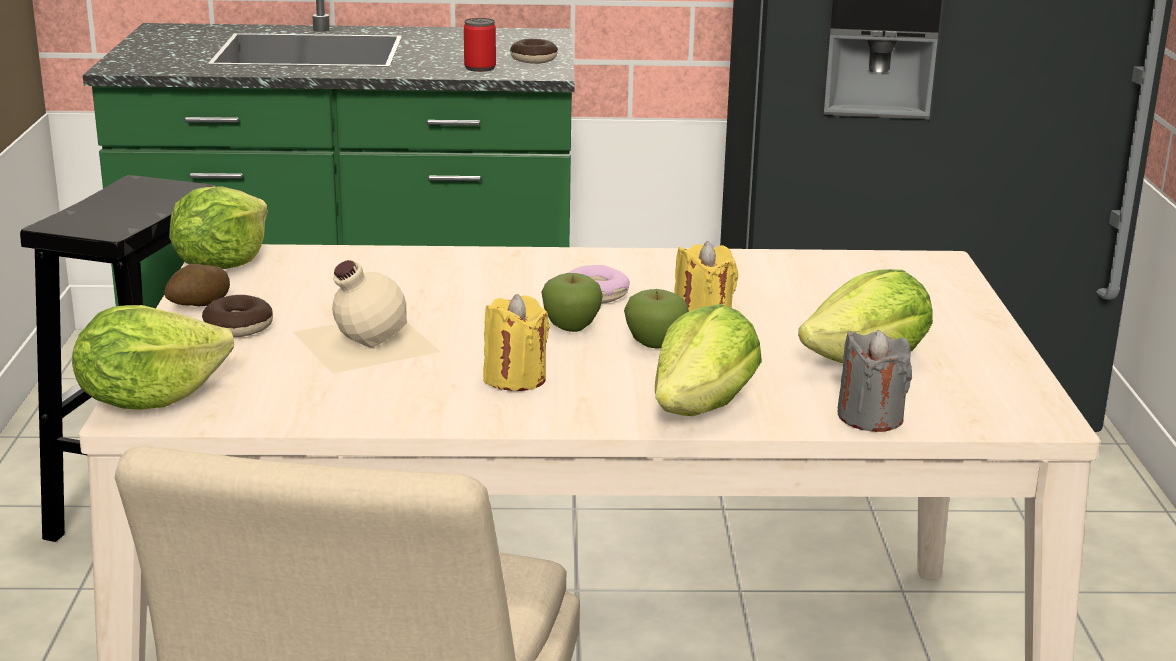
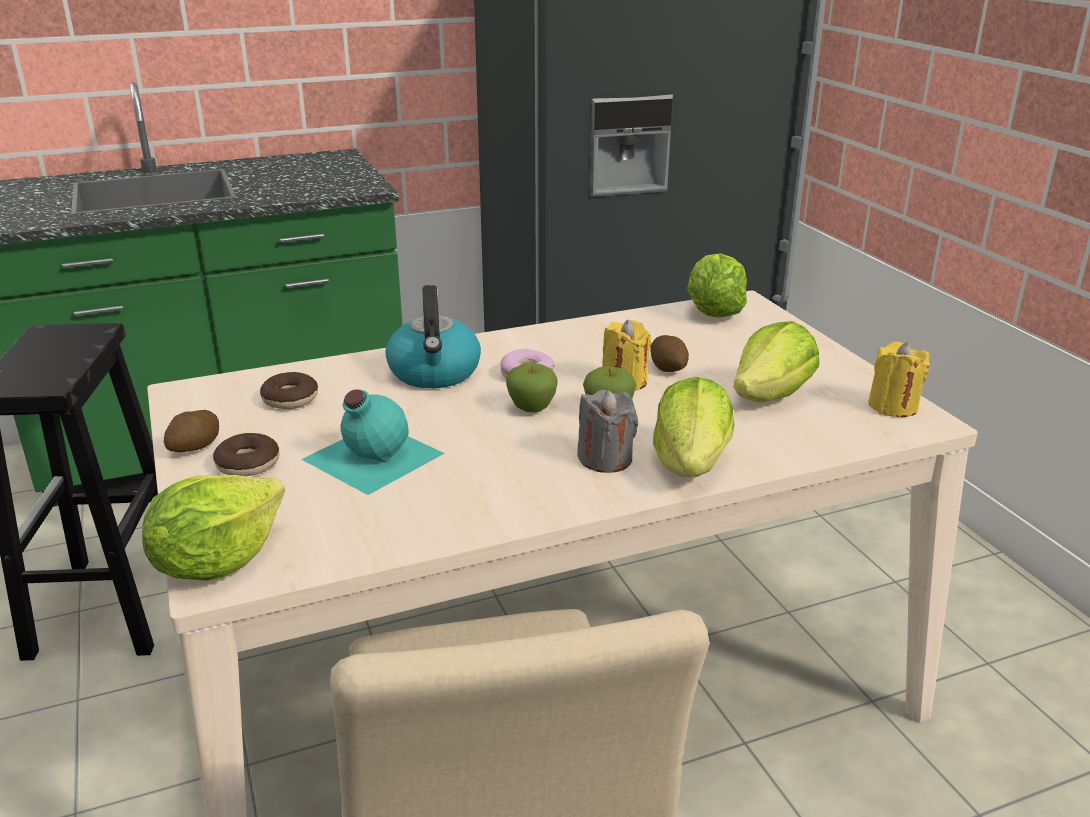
camera: 20 degrees left, 5 degrees up
(222, 264) = (187, 402): lettuce -> lettuce (713, 312)
(363, 341) = (370, 456): beige bottle -> turquoise bottle
(480, 68) = (313, 190): can -> none
(495, 278) = (435, 373): none -> kettle
(515, 378) = (526, 467): yellow candle -> yellow candle (893, 406)
(533, 59) = (350, 177): donut -> donut (290, 399)
(770, 315) = (669, 368): none -> potato
(870, 417) = (816, 445): grey candle -> grey candle (605, 459)

